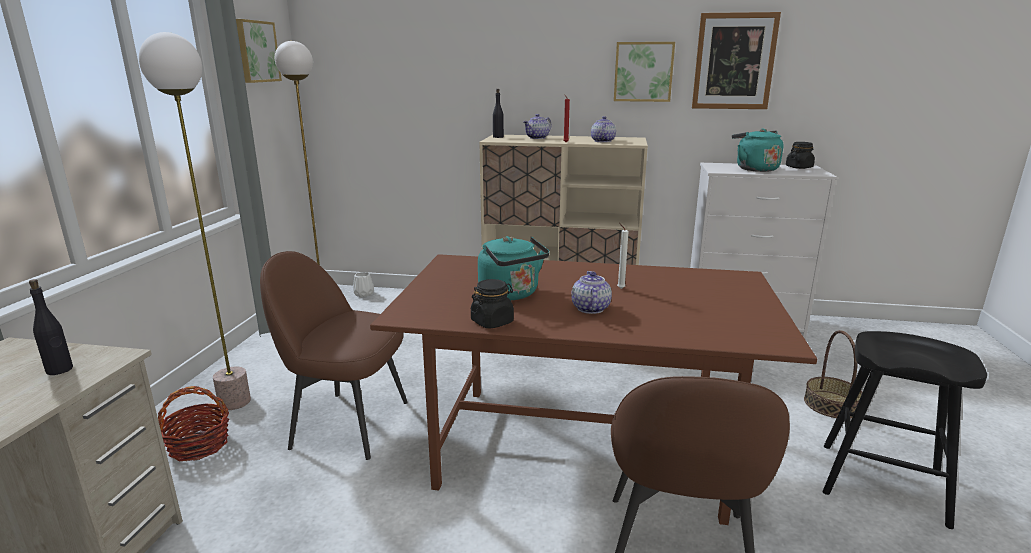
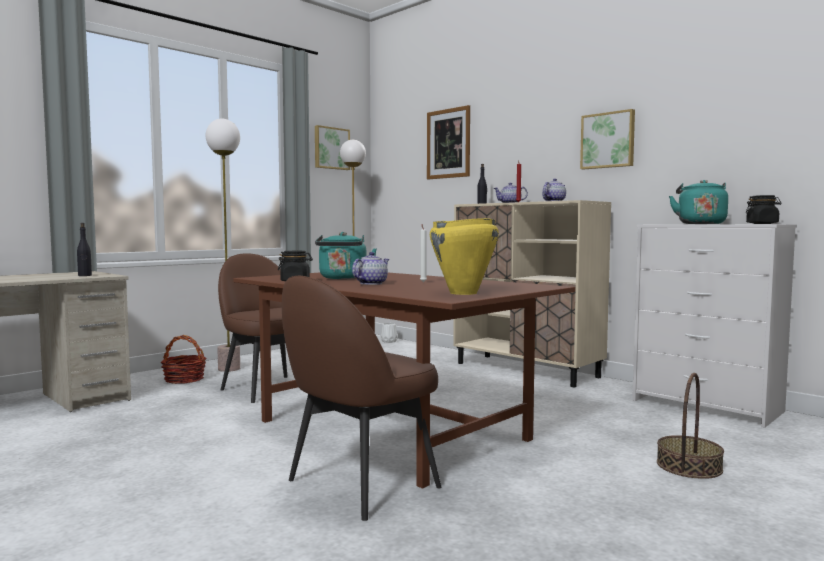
camera: 35 degrees right, 15 degrees down
(734, 61) = (693, 121): picture -> picture (448, 143)
(746, 320) = (463, 293): none -> yellow cooking pot
(881, 483) = (626, 515): black stool -> none

